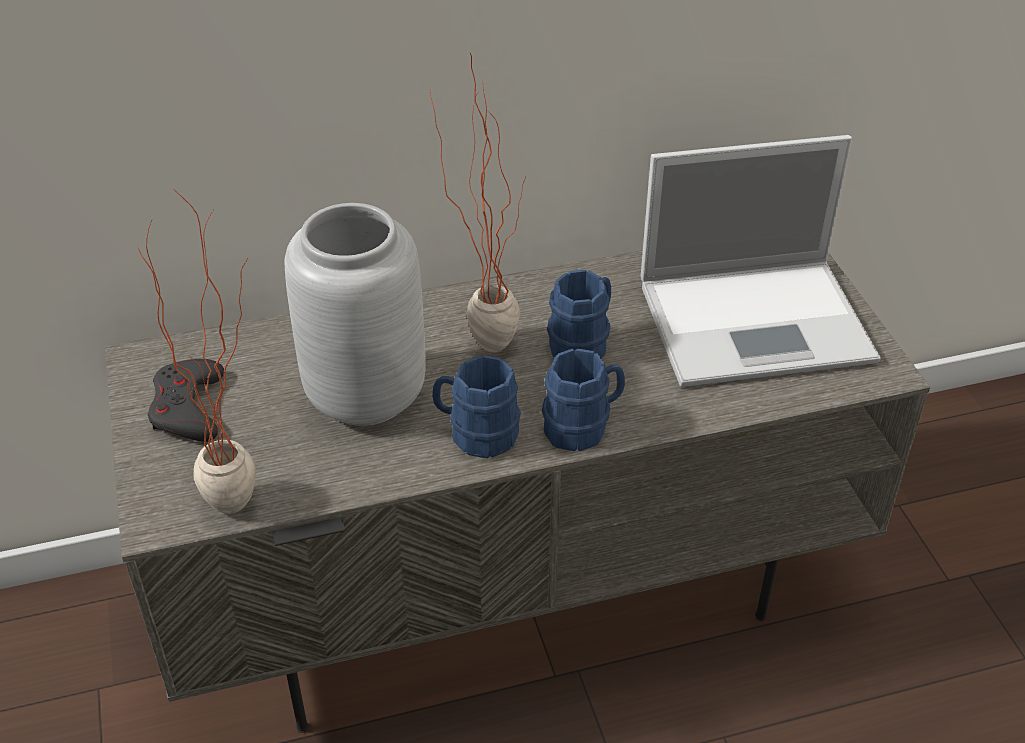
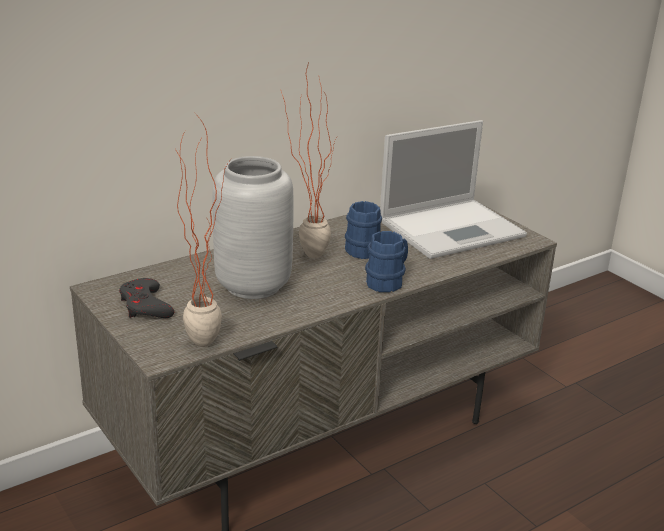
camera: 20 degrees left, 15 degrees down
(476, 433) = (329, 292): blue mug -> none

